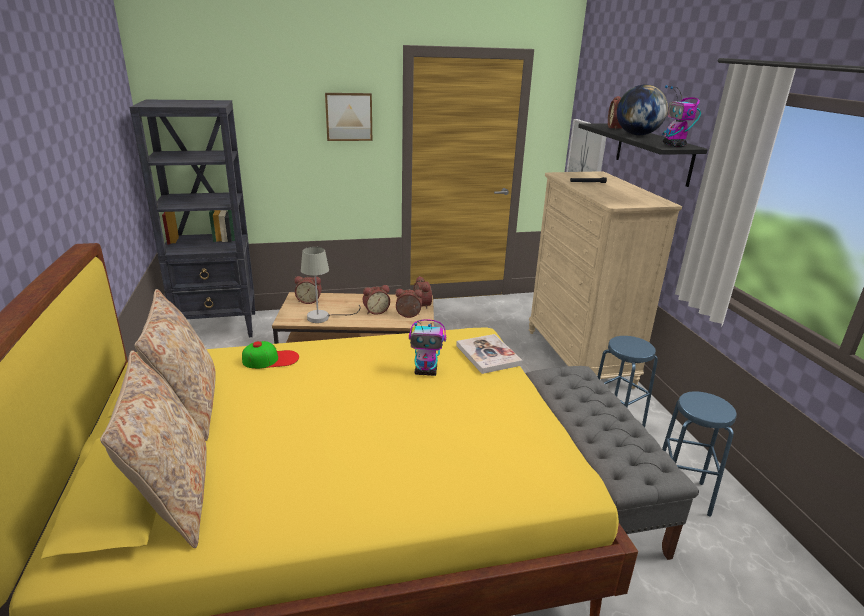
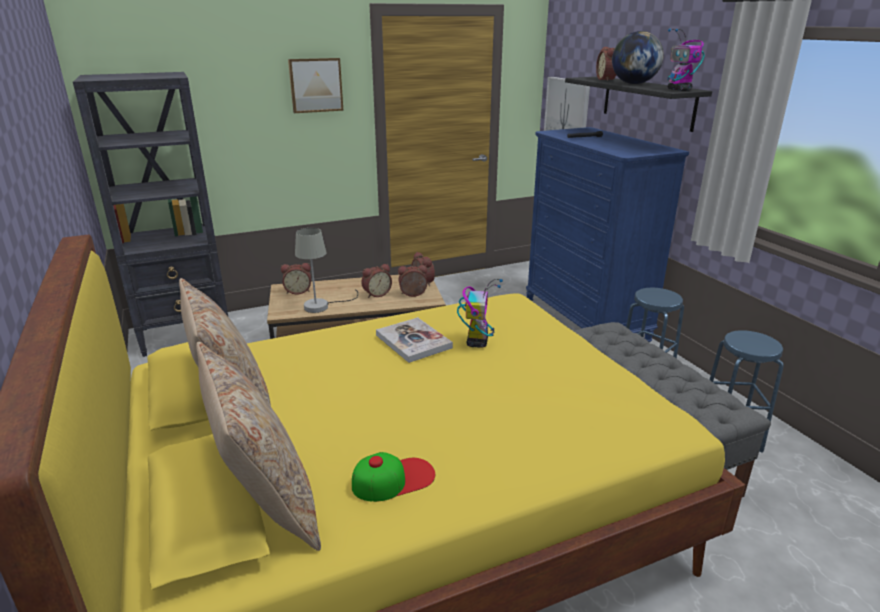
camera: 10 degrees left, 0 degrees up
(271, 359) = (303, 349): cap -> cap (393, 479)
(426, 372) = (477, 342): toy robot -> toy robot turned 75 degrees counterclockwise
(488, 355) = (532, 319): book -> book (413, 341)
(579, 358) = (585, 321): beige dresser -> blue dresser

